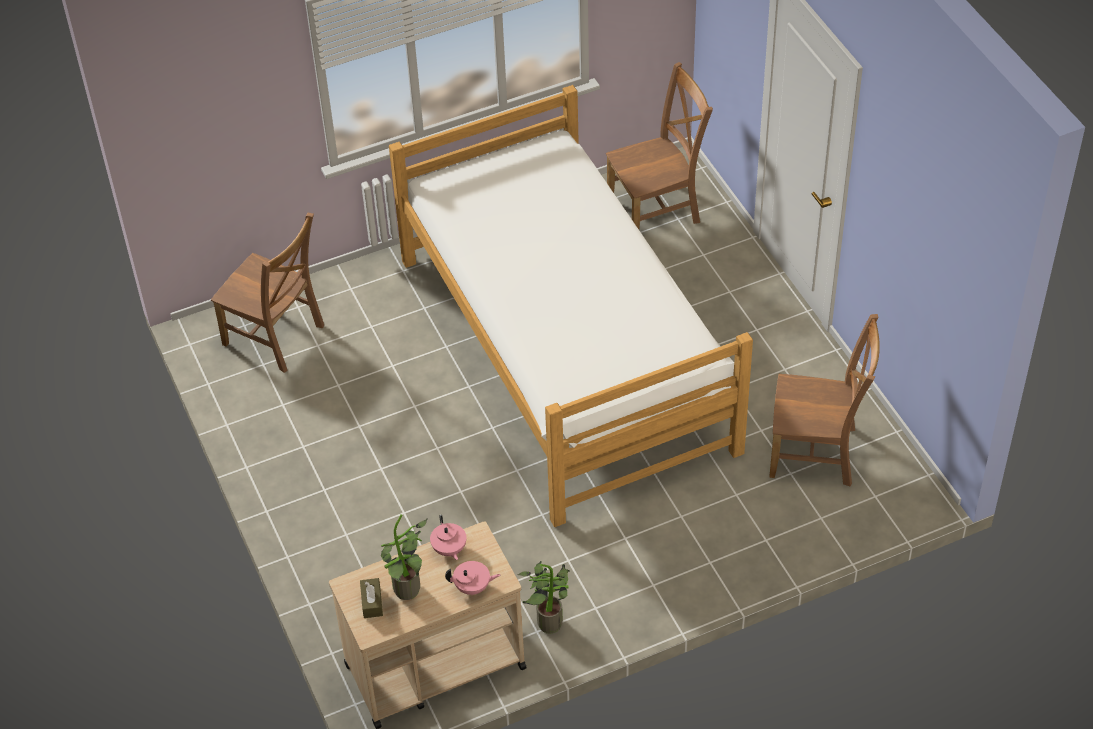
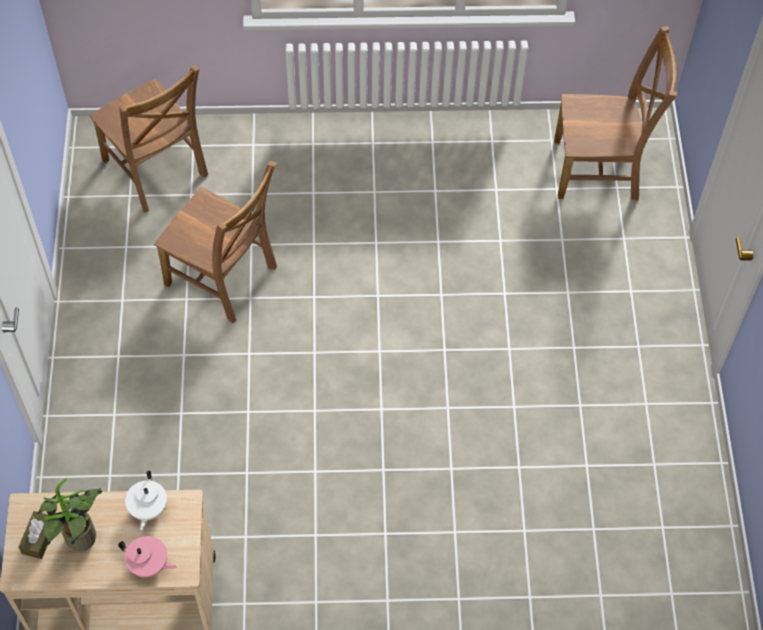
camera: 20 degrees right, 10 degrees up
(449, 549) = (148, 508): pink teapot -> white teapot
(549, 620) = (263, 596): potted plant -> none
(566, 353) = (429, 297): bed -> none
(817, 453) = (633, 517): brown chair -> brown chair (224, 278)

